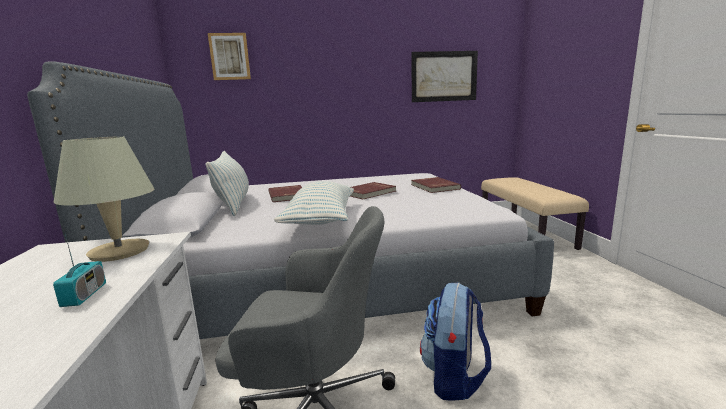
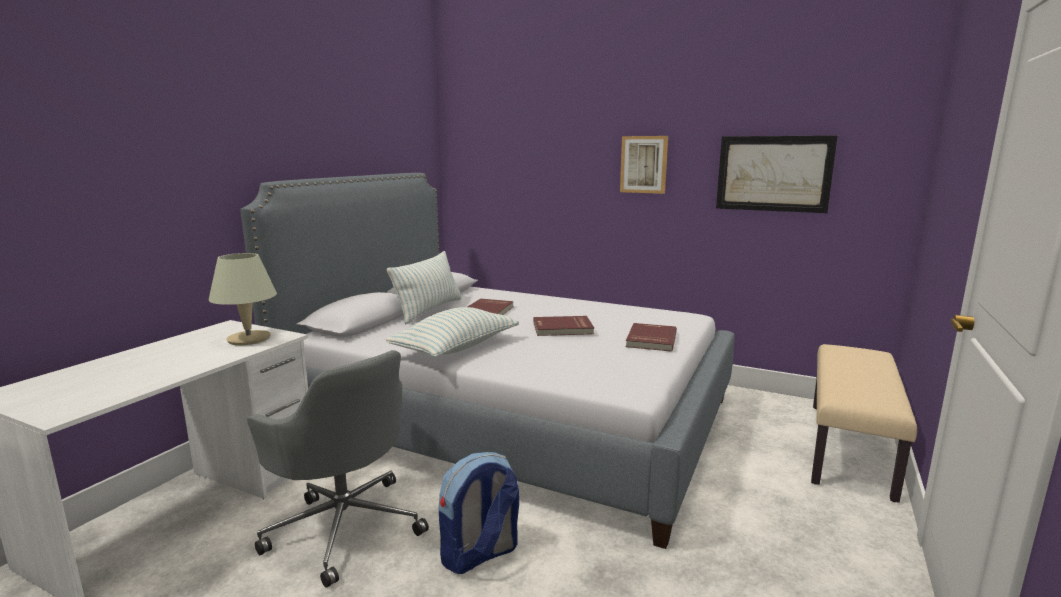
camera: 35 degrees right, 0 degrees up
(85, 295) = (188, 364): radio -> none
(230, 57) = (498, 139): picture -> picture (644, 164)

